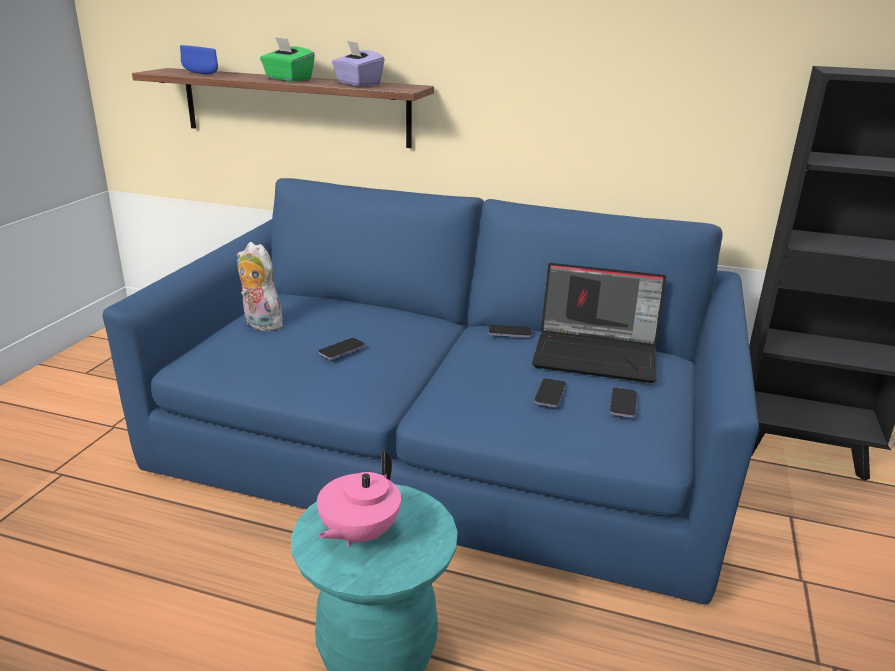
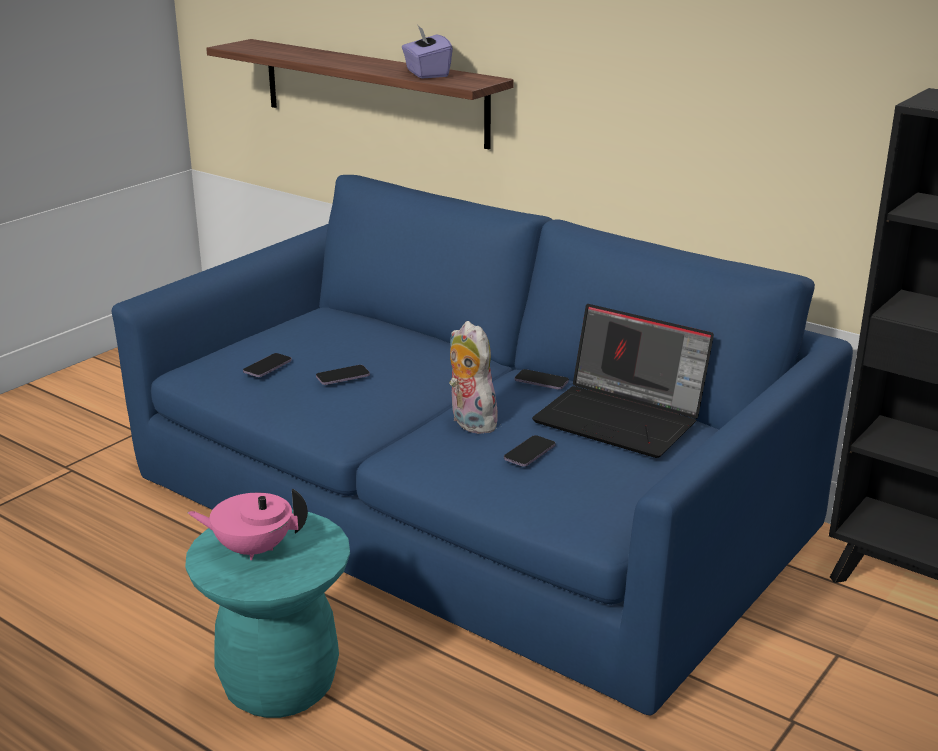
camera: 20 degrees right, 0 degrees up
(200, 73) = (274, 50): blue bowl -> none
(260, 324) = (278, 339): plush toy -> plush toy (469, 422)
(288, 79) = (358, 63): green tissue box -> none
(358, 533) = (253, 549): pink teapot -> pink teapot turned 45 degrees clockwise
(623, 404) = (602, 475): phone -> phone (267, 367)

